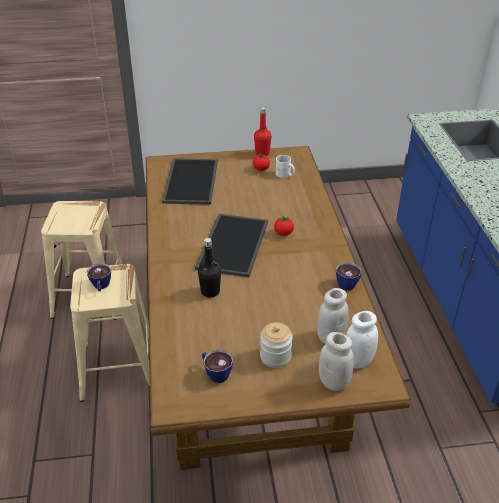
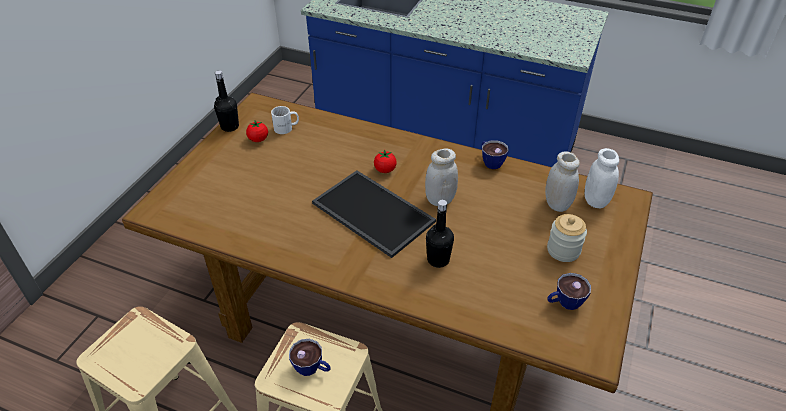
camera: 60 degrees left, 5 degrees up
(189, 181) = (220, 200): tray -> none
(262, 153) = (230, 127): red bottle -> black bottle
(334, 382) = (615, 226): white jar -> white jar (440, 199)

